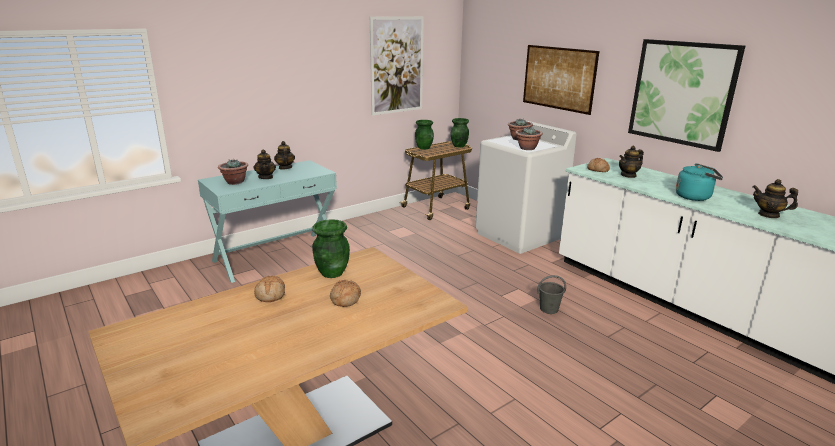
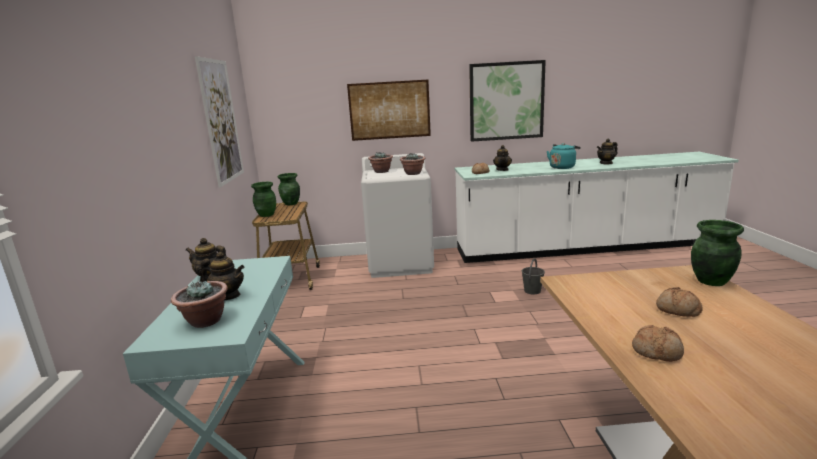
camera: 55 degrees left, 5 degrees down
(331, 273) = (603, 306): green vase -> green vase (710, 281)

